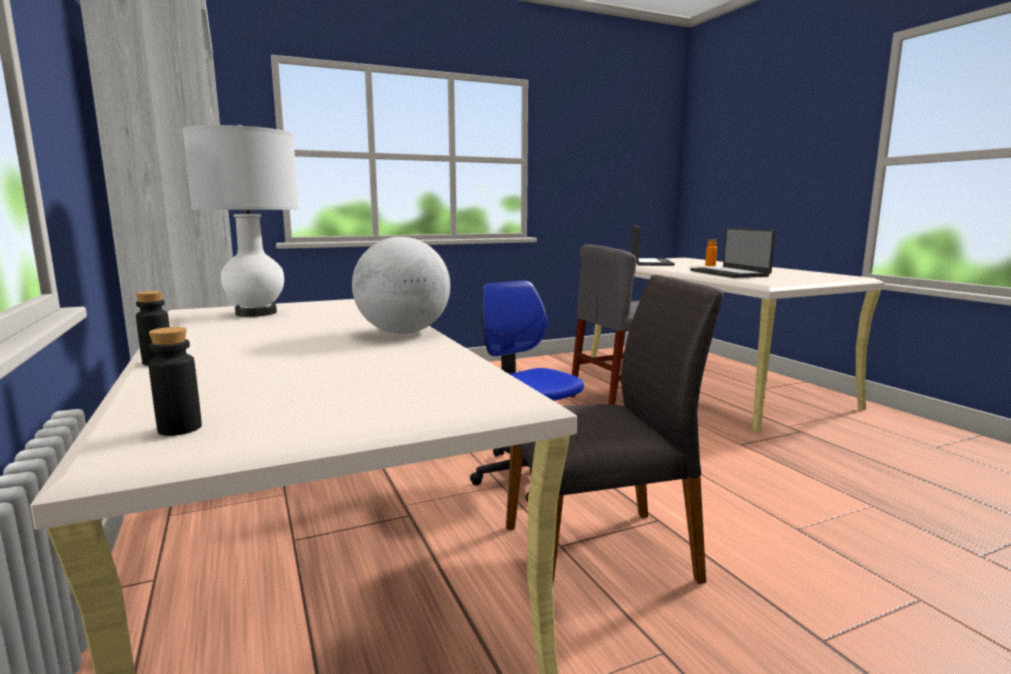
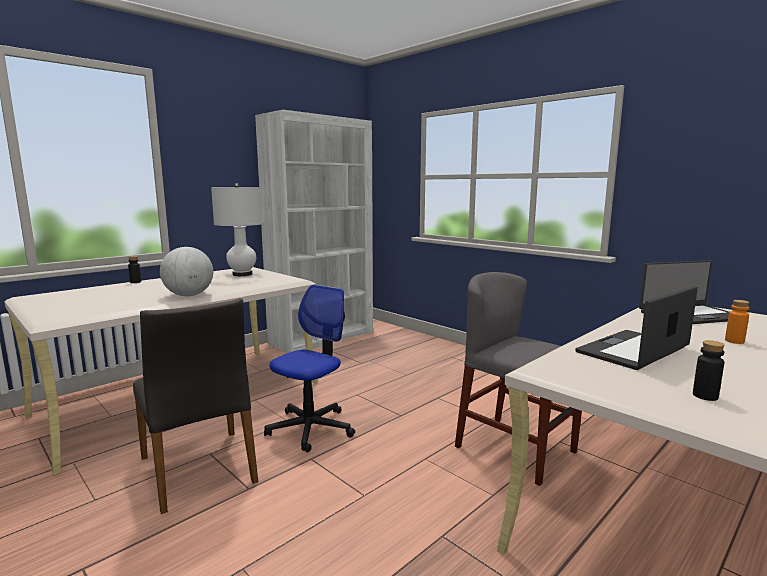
camera: 70 degrees right, 0 degrees up
(180, 428) = (43, 297): black bottle -> black bottle (705, 396)

